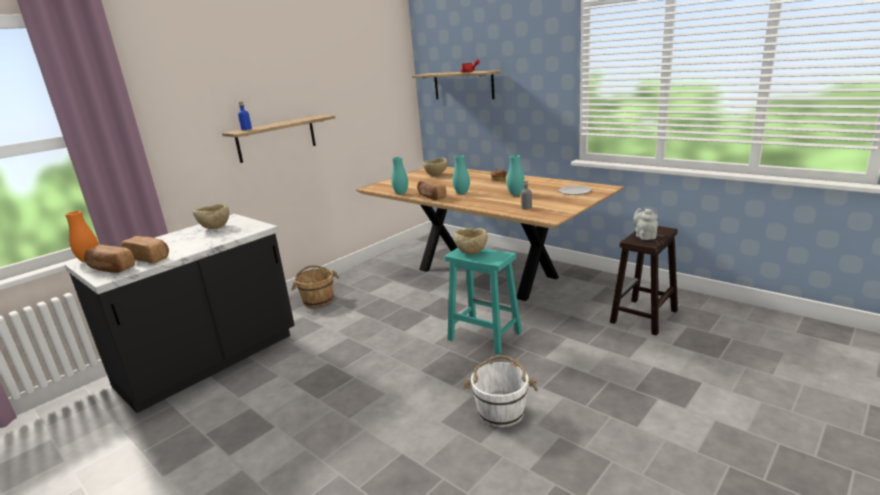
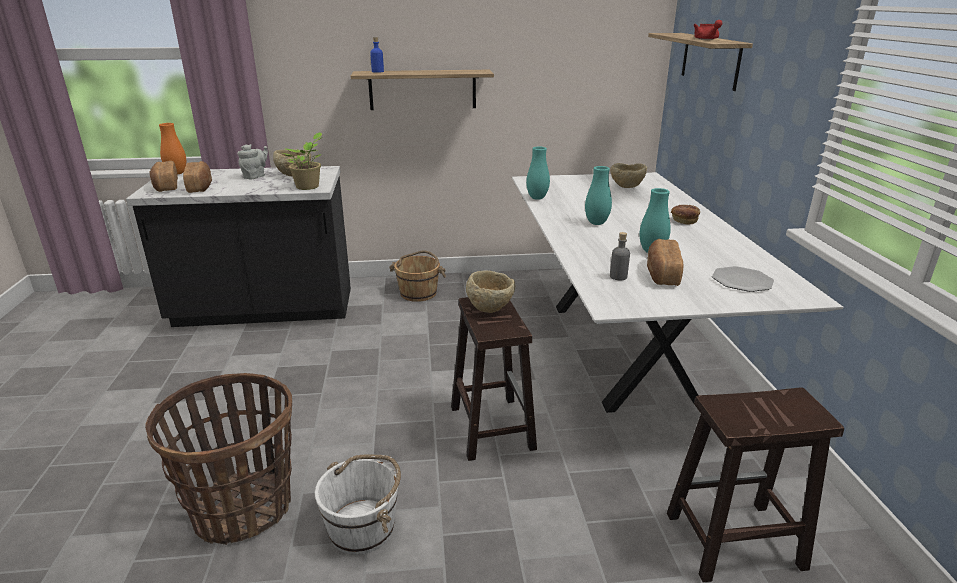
camera: 40 degrees right, 5 degrees up
(252, 228) = (309, 187): none -> potted plant
(419, 451) = (243, 508): none -> basket
(431, 197) = (554, 214): bread -> bread (662, 274)
(483, 336) = (491, 426): turquoise stool -> brown stool
(485, 273) = (619, 349): brown dining table -> white dining table
(644, 236) = (754, 408): grey teapot -> grey teapot (255, 176)

